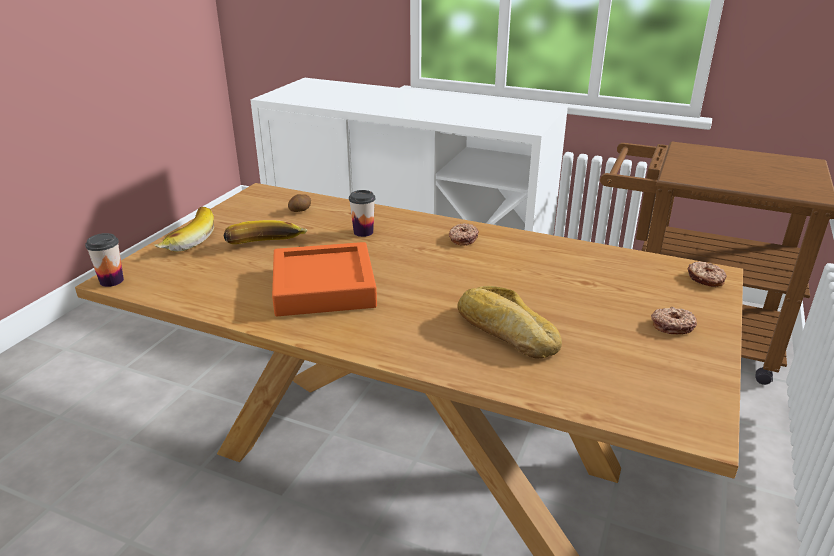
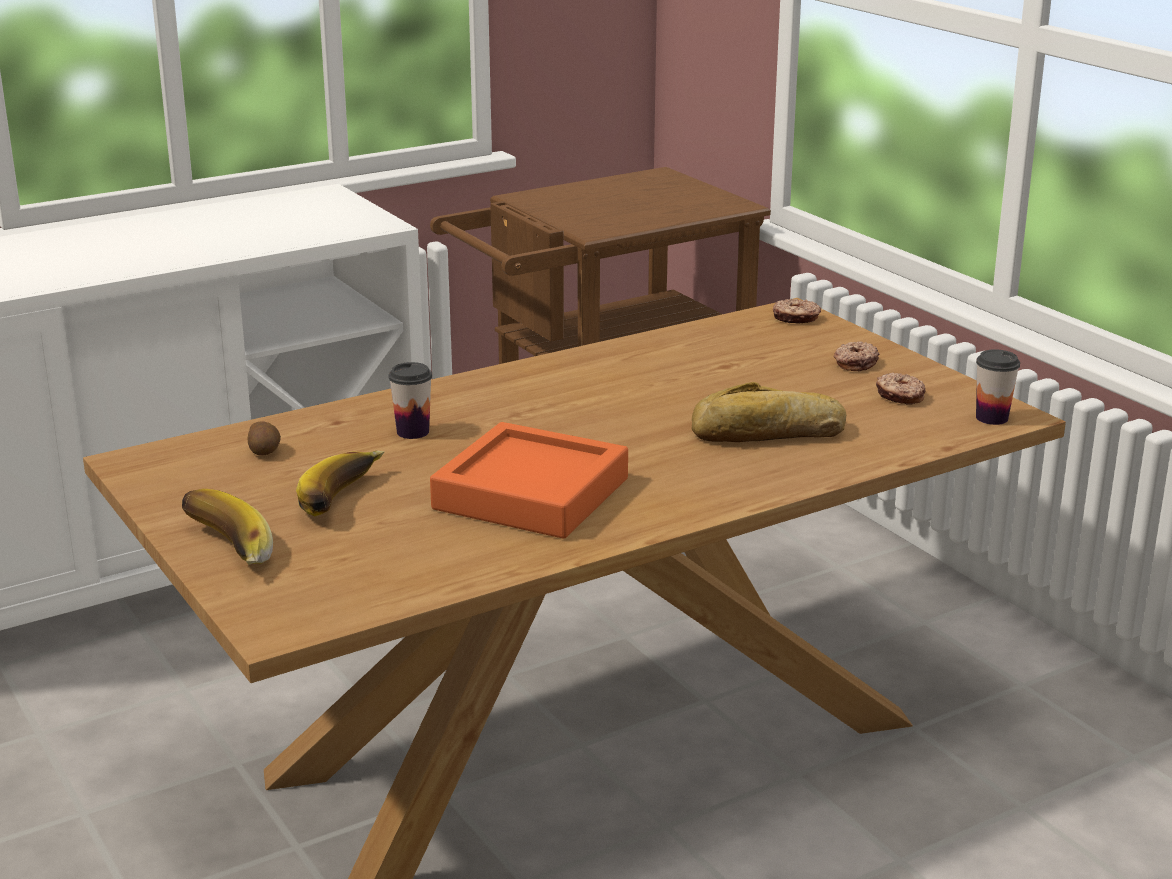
camera: 55 degrees left, 5 degrees down
(111, 281) = (279, 630): cup -> cup (992, 418)
(462, 239) = (530, 386): donut -> donut (900, 396)

